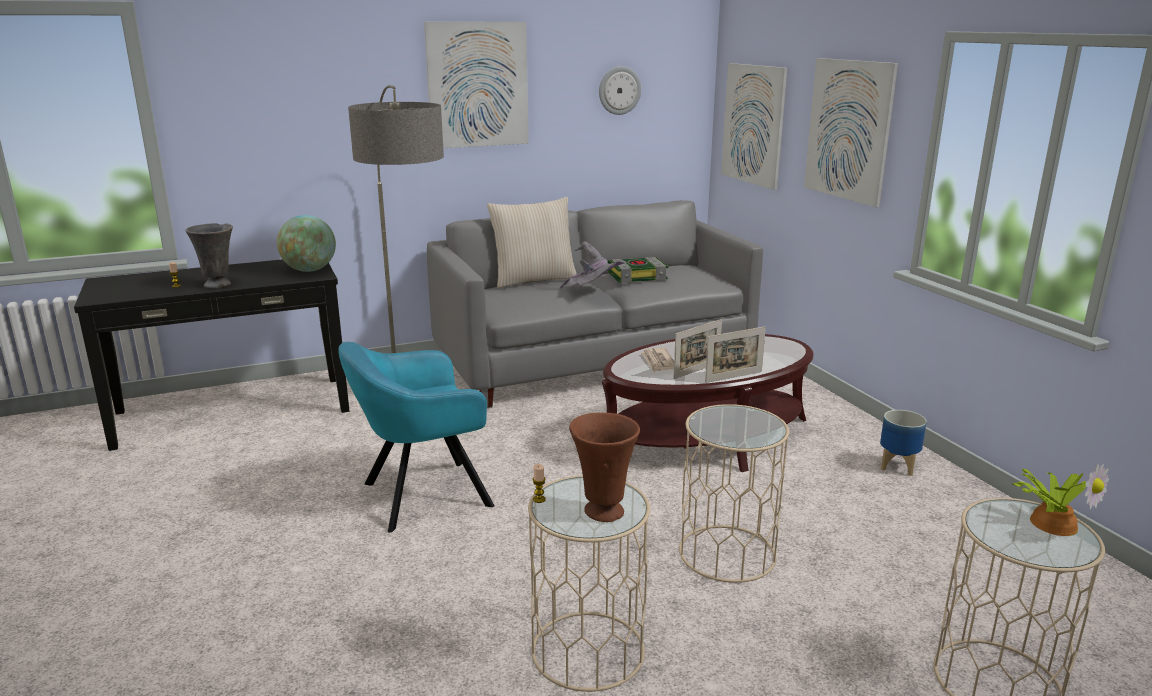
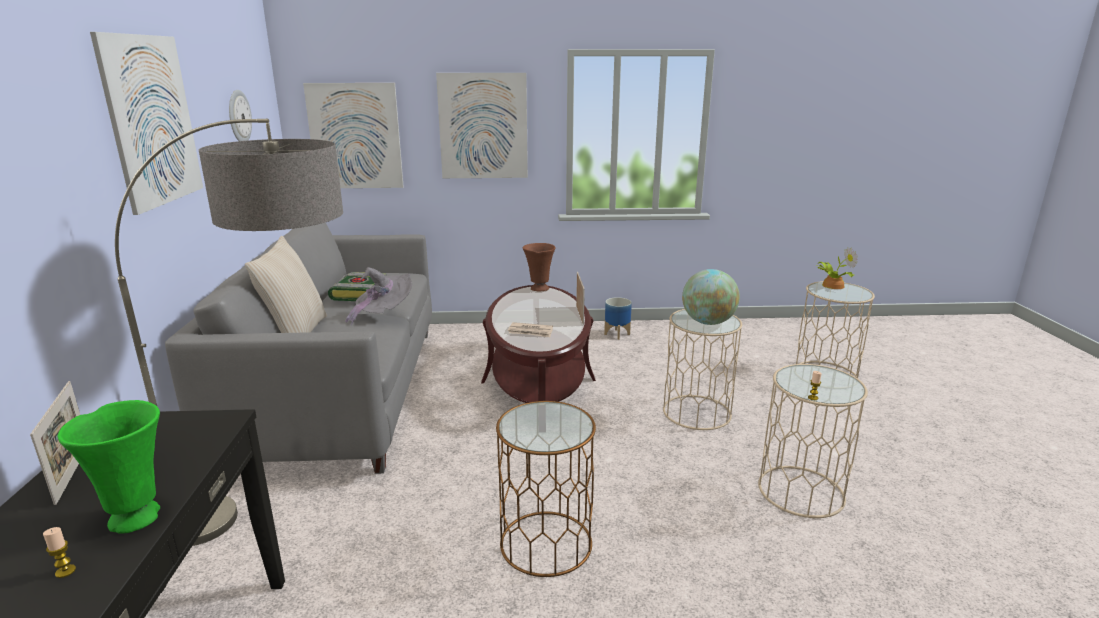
camera: 70 degrees left, 0 degrees up
(218, 285) = (137, 516): grey vase -> green vase
(309, 270) = (181, 427): globe -> globe (708, 322)
(421, 496) = (545, 543): turquoise armchair -> brown side table
(603, 511) = (828, 379): brown vase -> brown vase (539, 289)
(696, 370) = (559, 323): picture frame -> picture frame (73, 472)

